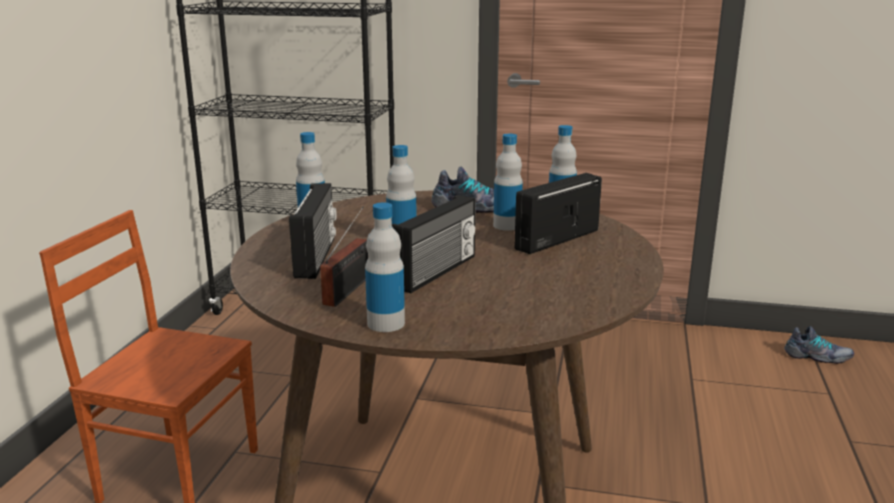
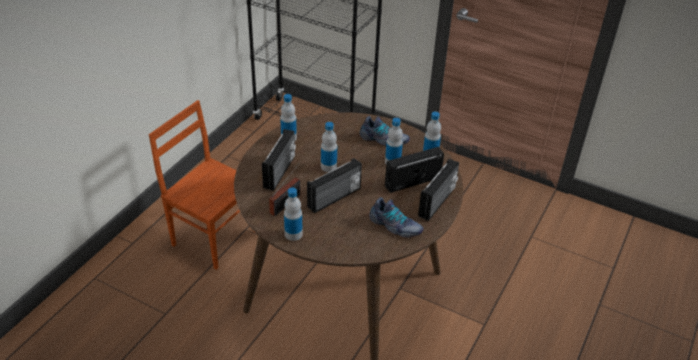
camera: 15 degrees right, 20 degrees up
(618, 253) = (438, 202): none -> radio
(818, 357) = (628, 237): shoe -> shoe (395, 226)

